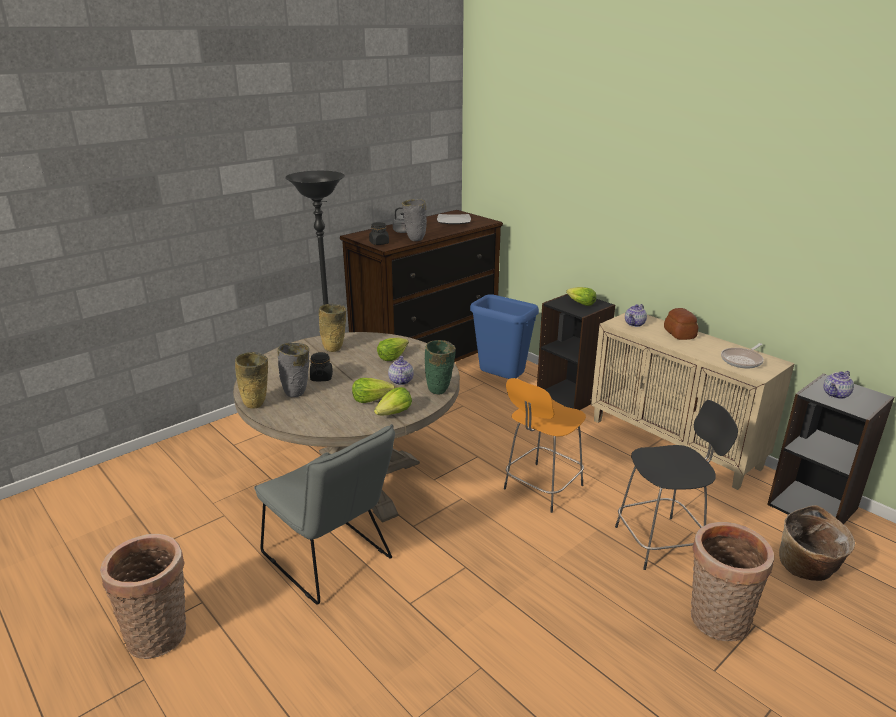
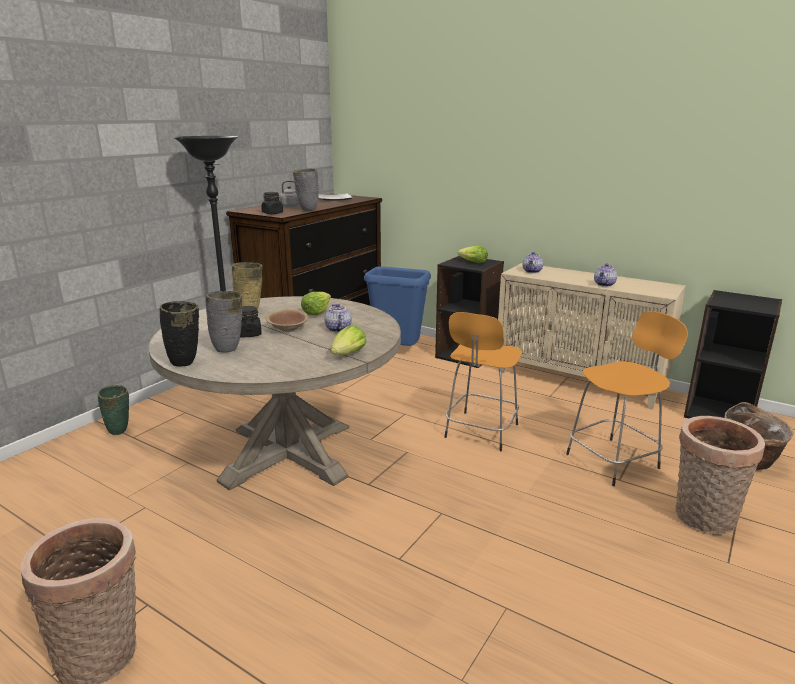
camera: 15 degrees left, 5 degrees down
(256, 405) = (185, 363): beige vase -> black vase
(331, 560) = (292, 532): grey chair -> none
(357, 375) = (287, 329): none -> brown bowl
(371, 399) = (316, 345): lettuce -> none
(439, 391) = (384, 333): green vase -> green vase (119, 432)
(661, 542) = (614, 460): black stool -> orange stool
(680, 333) = (576, 274): bread -> none
(742, 360) = (643, 287): frying pan -> none
(836, 395) = (738, 302): teapot -> teapot (605, 284)

